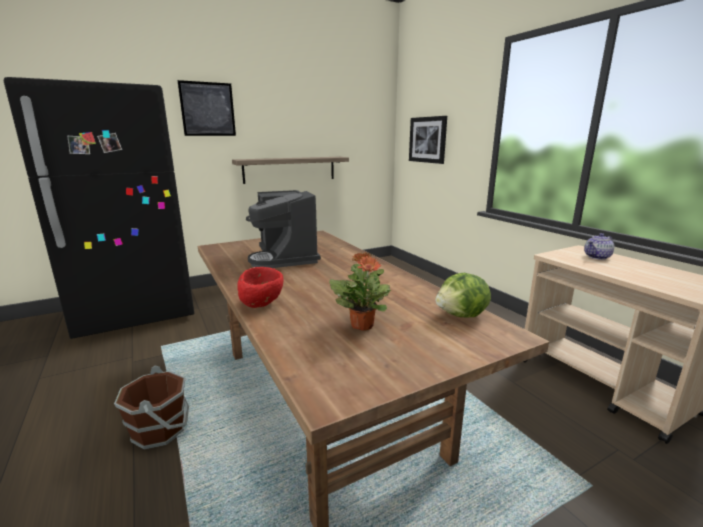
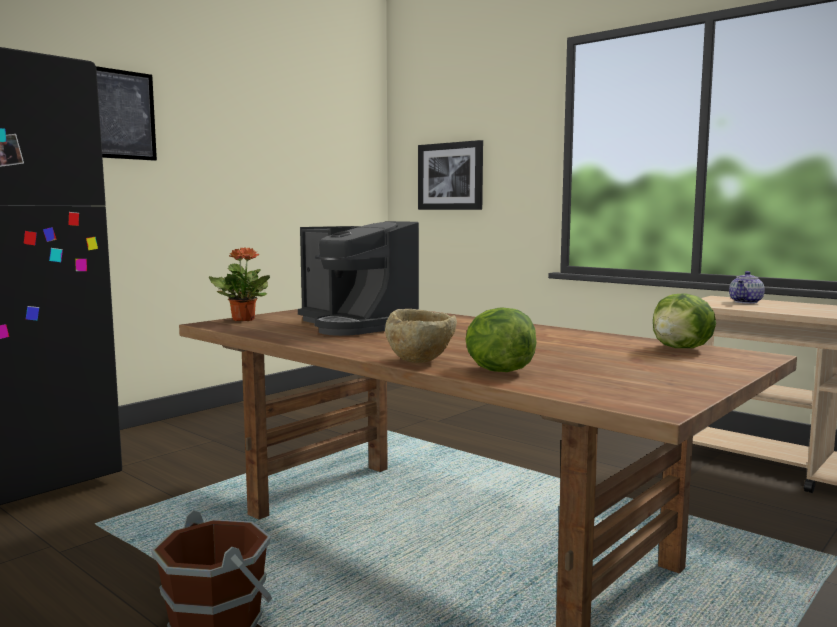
camera: 20 degrees left, 10 degrees down
(262, 304) = (421, 361): red bowl -> beige bowl
(290, 169) = (239, 220): shelf -> none
(291, 325) = (498, 371): none -> lettuce
(362, 325) = (585, 363): potted plant -> potted plant (243, 319)

